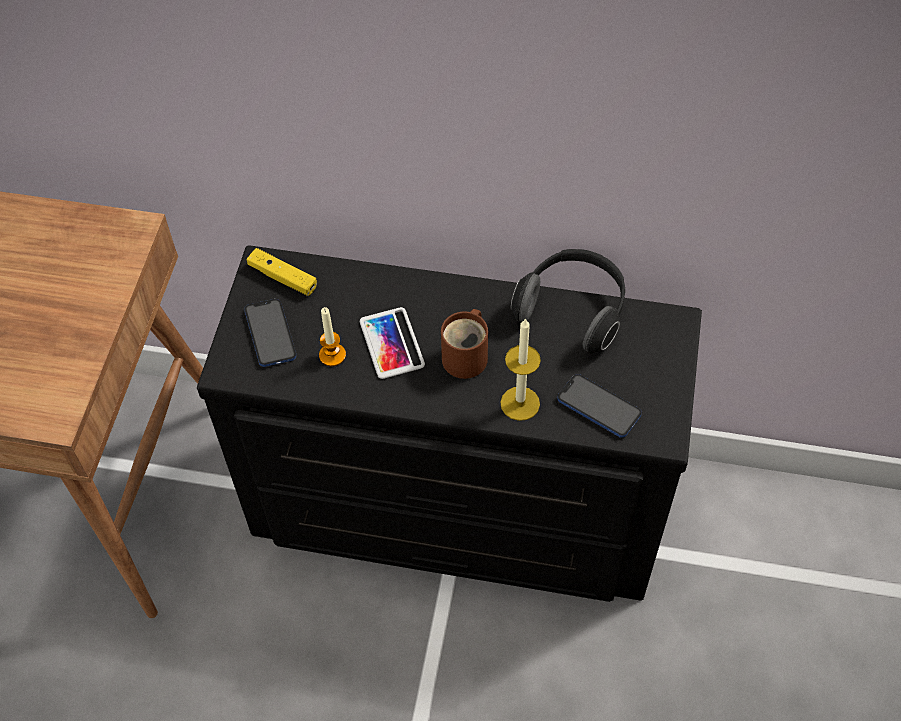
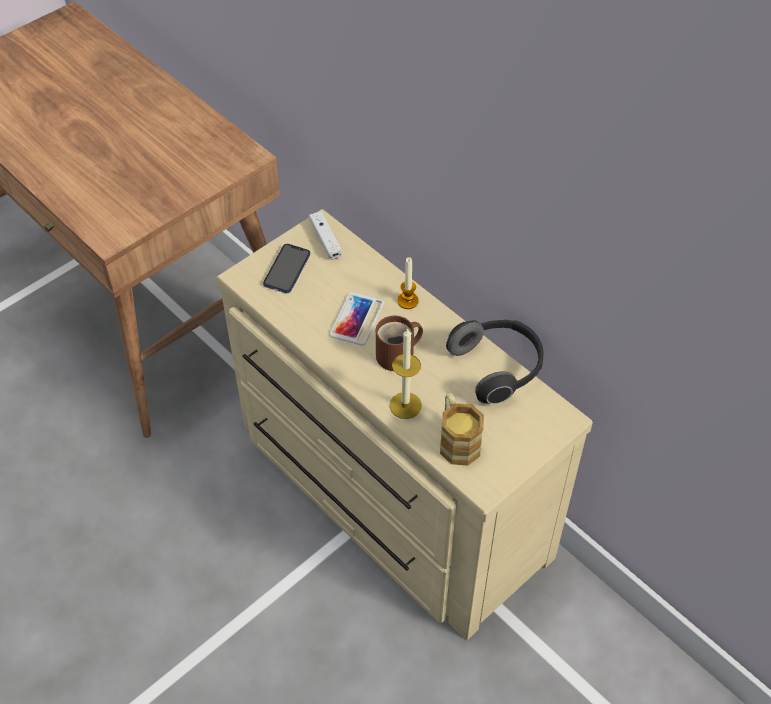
camera: 35 degrees right, 5 degrees down
(283, 277) = (325, 240): yellow game controller -> white game controller
(332, 355) = (313, 304): candle -> candle (407, 301)
(455, 510) = (387, 494): black dresser -> beige dresser
(599, 407) = (456, 440): phone -> mug

